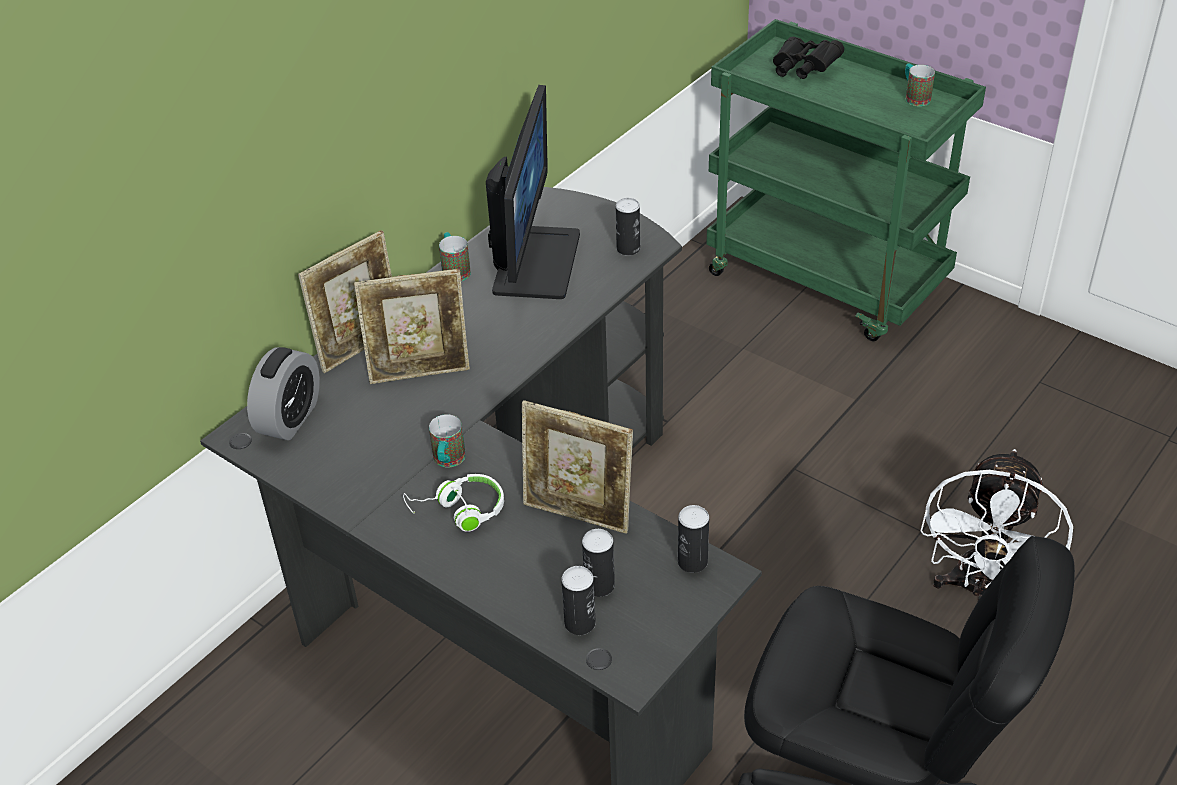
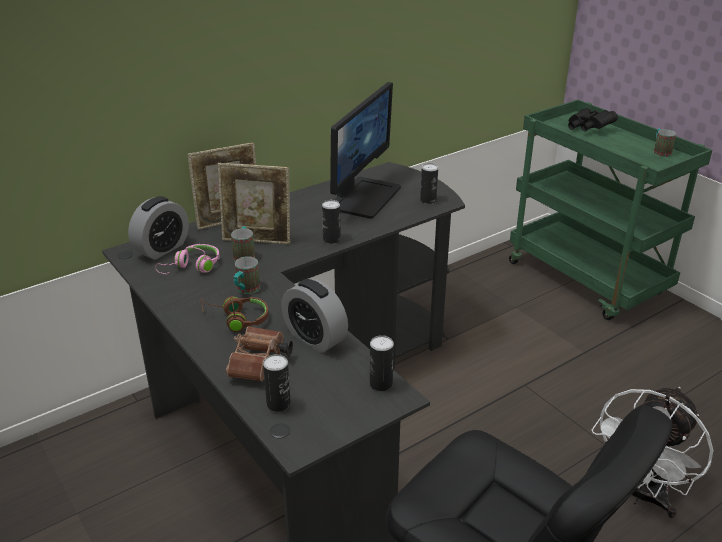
camera: 15 degrees right, 10 degrees down
(351, 440) = (192, 267): none -> pink headphones
(454, 269) = (311, 193): mug -> mug (244, 255)
(459, 511) = (236, 319): white headphones -> brown headphones
(527, 574) = (259, 366): none -> brown binoculars
(578, 514) = (315, 338): picture frame -> alarm clock
(599, 585) = (306, 384): can -> can (331, 239)

